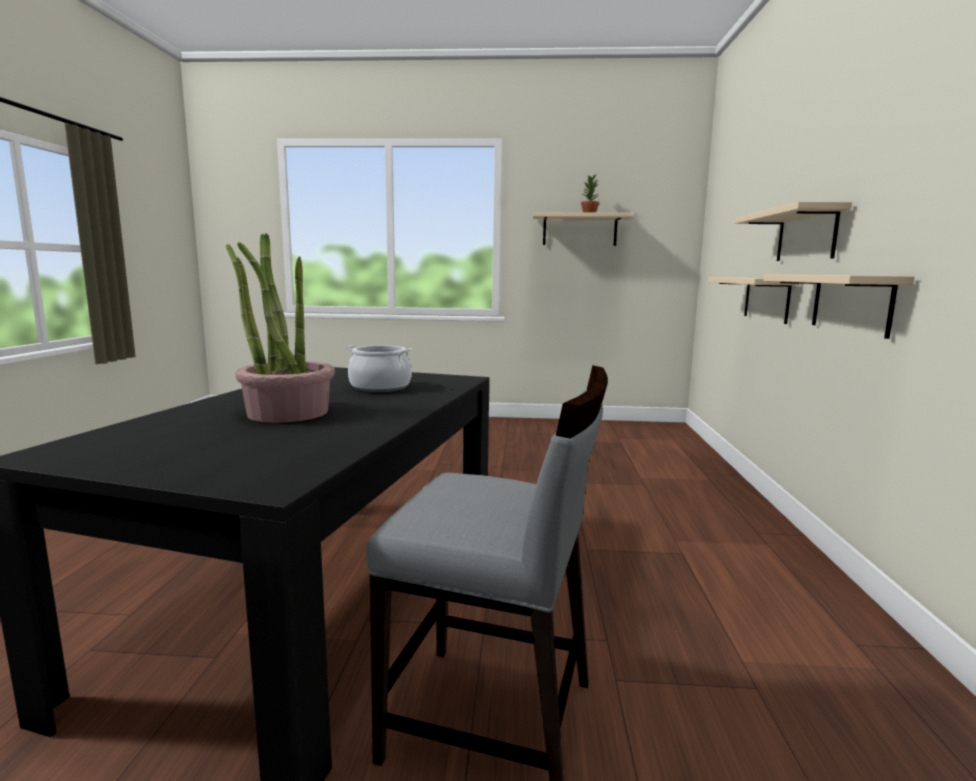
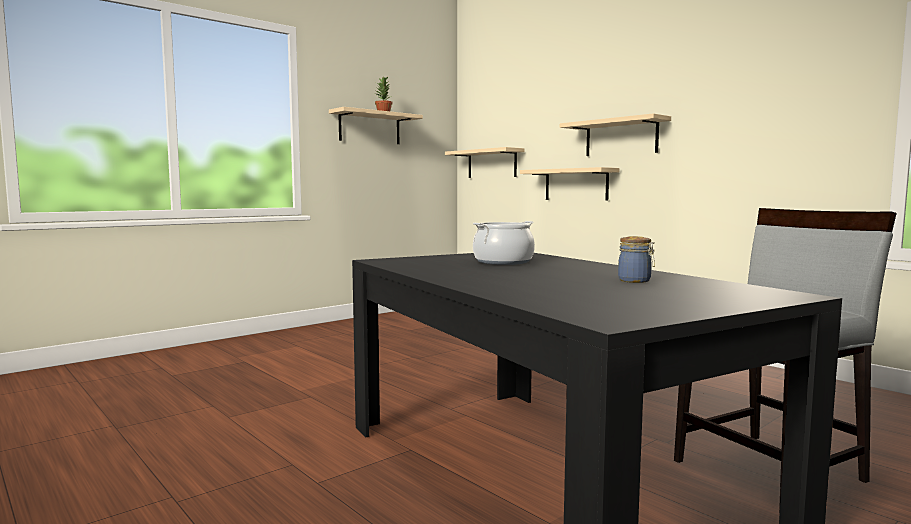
camera: 45 degrees left, 5 degrees down
(287, 412) = (558, 278): potted plant -> none
(307, 430) = (635, 281): none -> jar
(850, 303) = (682, 180): beige shelf -> beige shelf (492, 164)

